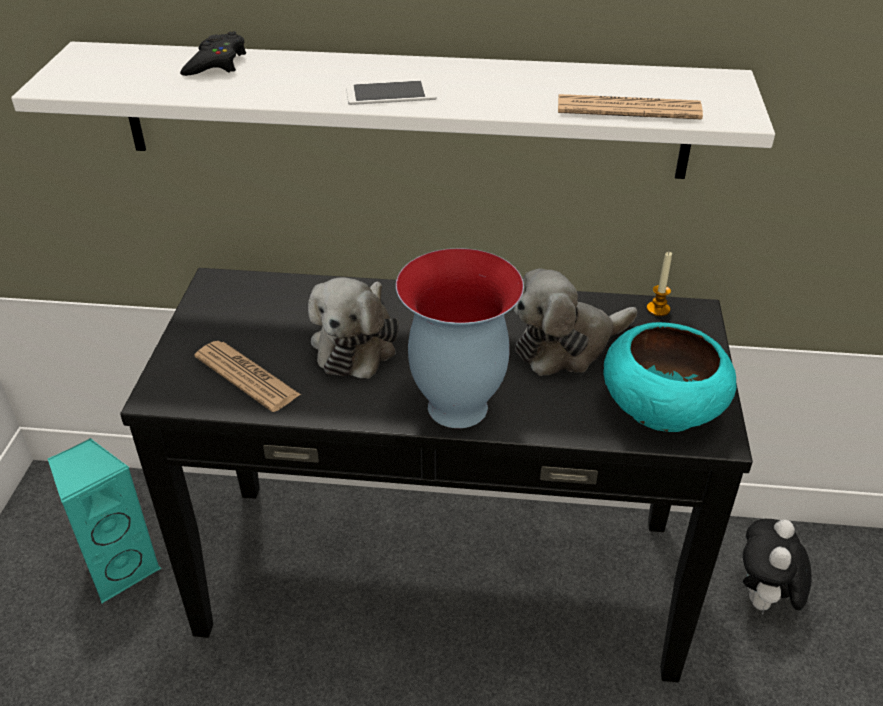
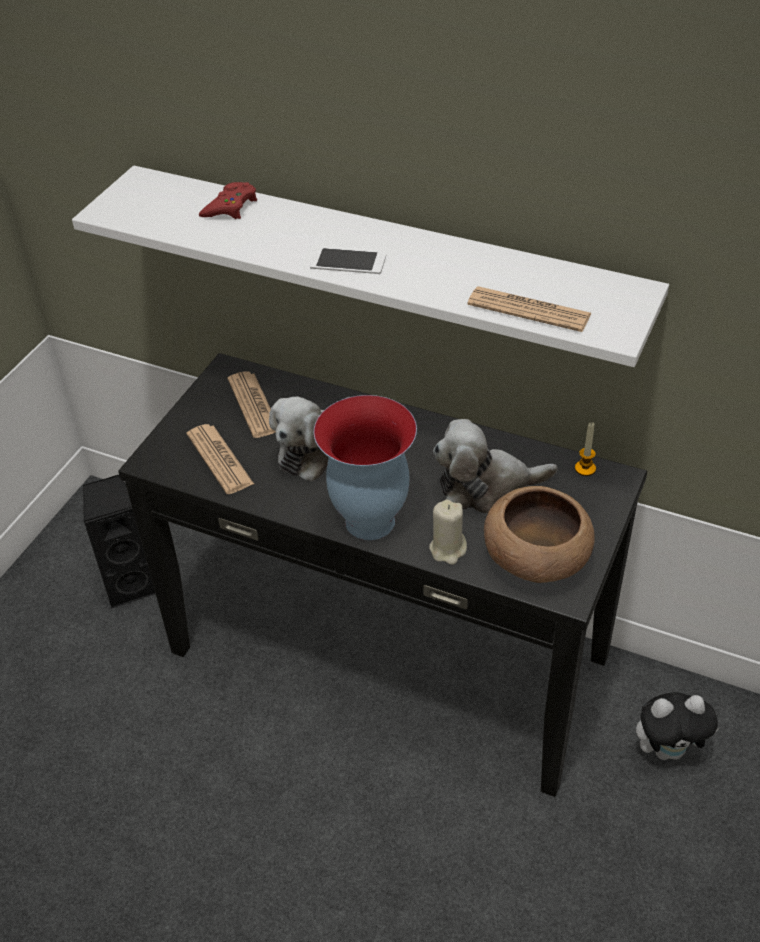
camera: 20 degrees right, 5 degrees up
(120, 568) = (132, 583): turquoise speaker -> black speaker
(216, 63) = (230, 207): black game controller -> red game controller
(263, 312) = (253, 405): none -> newspaper
(561, 418) = (448, 549): none -> beige candle
(661, 407) = (536, 558): turquoise bowl -> brown bowl
(763, 600) = (668, 749): plush toy -> plush toy turned 135 degrees counterclockwise

